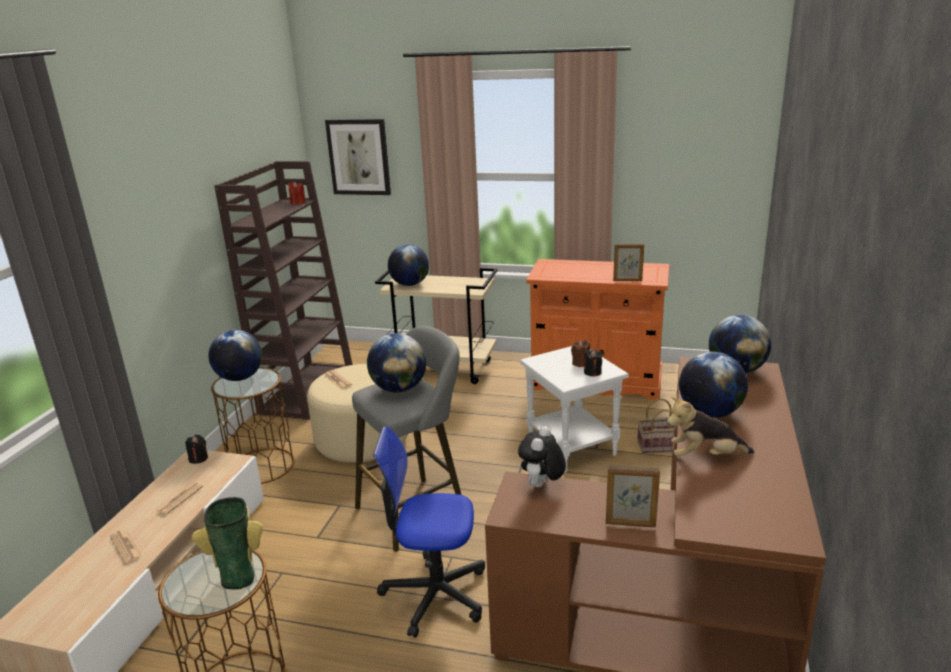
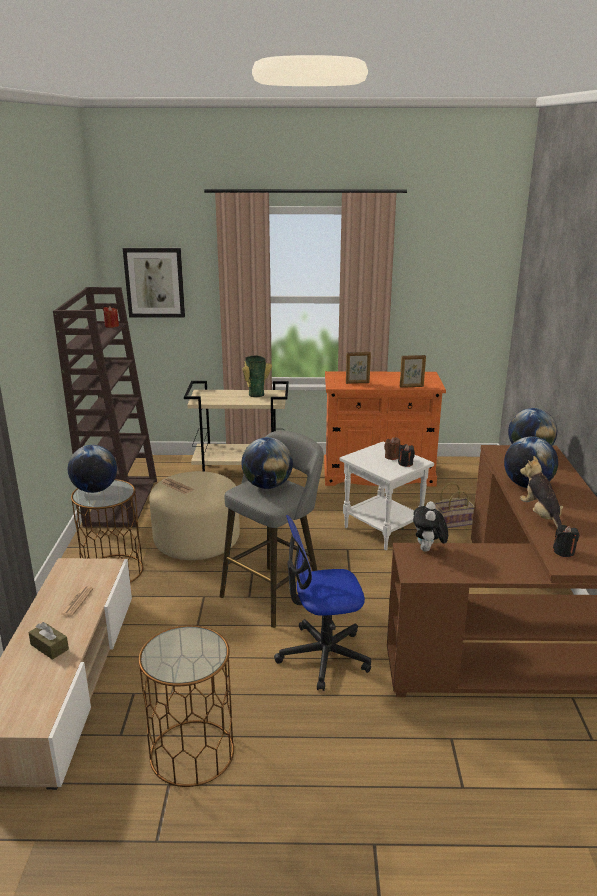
camera: 15 degrees left, 0 degrees up
(126, 547) = (49, 647): newspaper -> brown tissue box
(198, 459) = (73, 566): black candle -> black candle (564, 552)
(239, 575) = (206, 647): vase -> vase (255, 394)
(410, 284) = (213, 398): globe -> none
(630, 524) = (510, 570): picture frame -> picture frame (357, 383)
(705, 457) = (541, 517): plush toy -> plush toy turned 90 degrees clockwise

